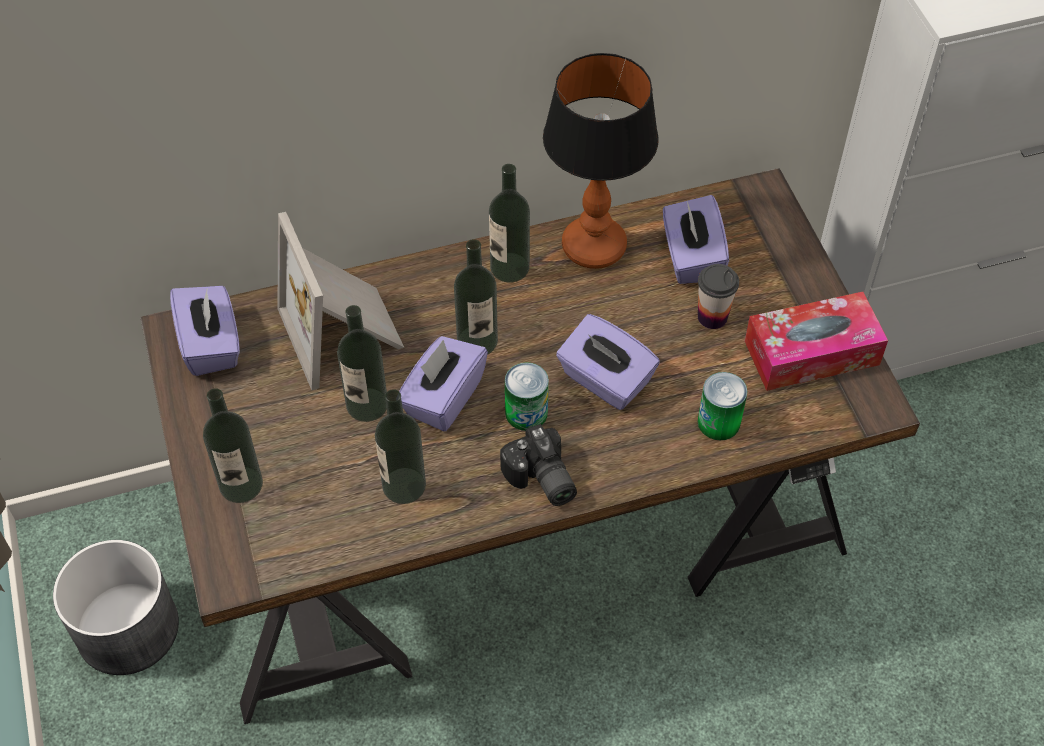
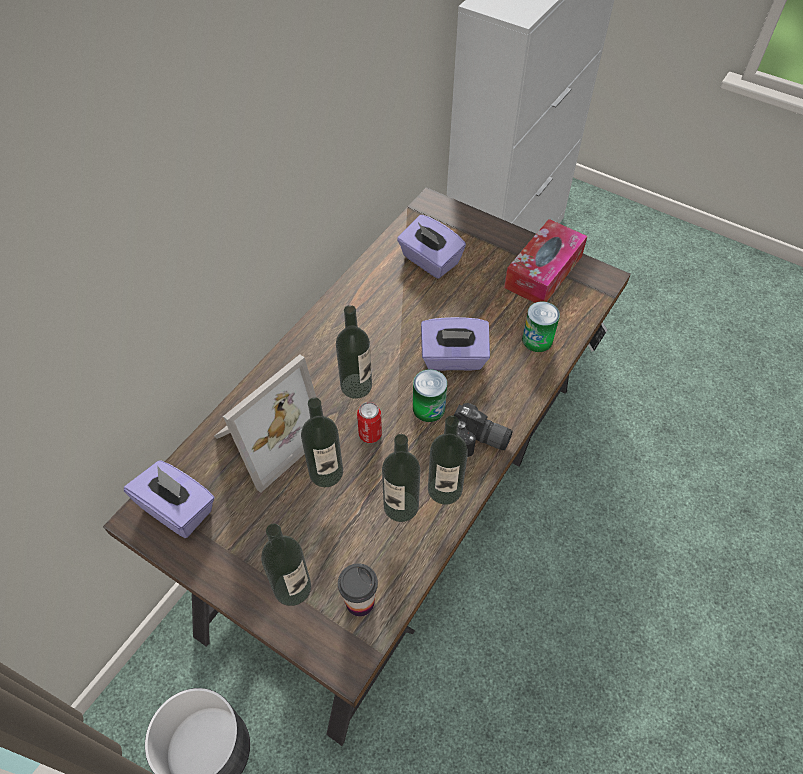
camera: 40 degrees left, 0 degrees up
(344, 332) = (265, 437): picture frame -> picture frame turned 75 degrees counterclockwise
(443, 398) = (370, 434): purple tissue box -> can
(509, 267) = (332, 330): bottle -> bottle (445, 489)
(595, 247) = (370, 287): table lamp -> none
(712, 317) = (474, 285): cup -> cup (360, 602)

